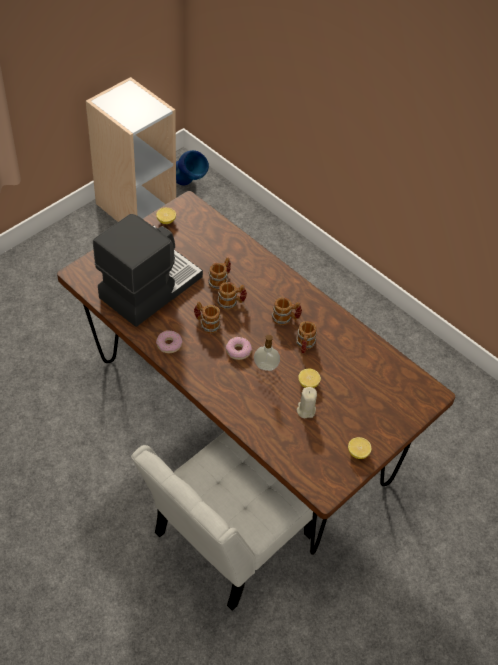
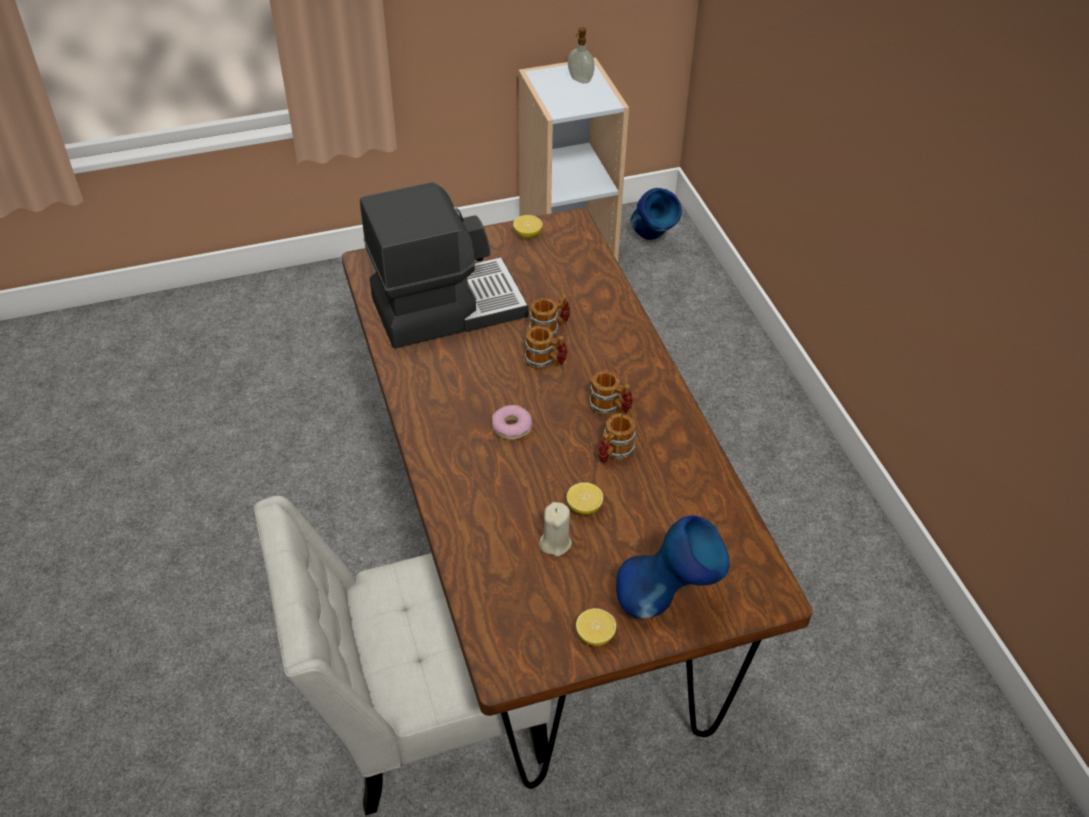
camera: 30 degrees right, 5 degrees down
(169, 344) = (422, 385): donut -> none
(206, 324) = (492, 377): mug -> none
(265, 367) = (536, 462): soap dispenser -> soap dispenser (579, 80)
(383, 419) = (668, 602): none -> blue vase

